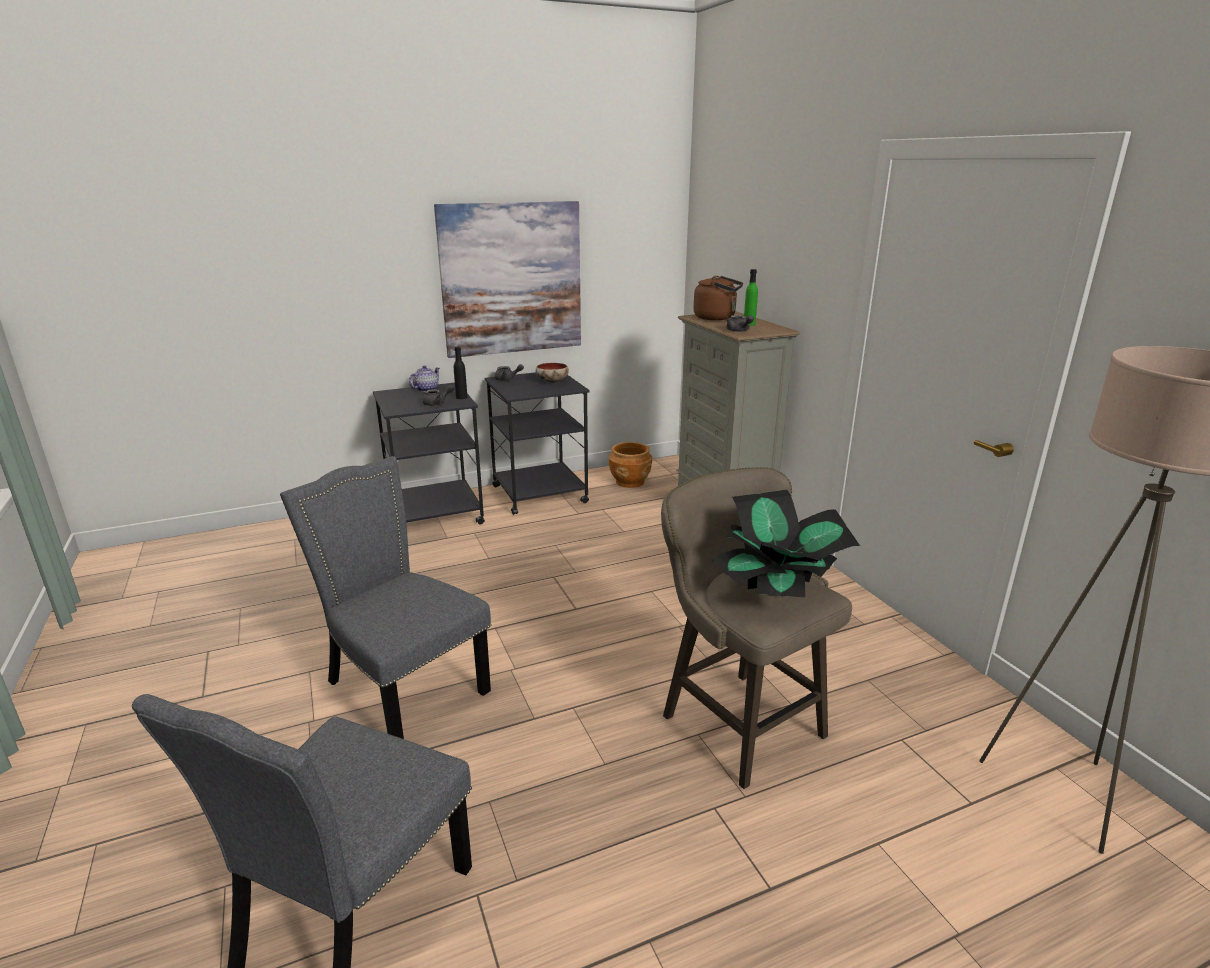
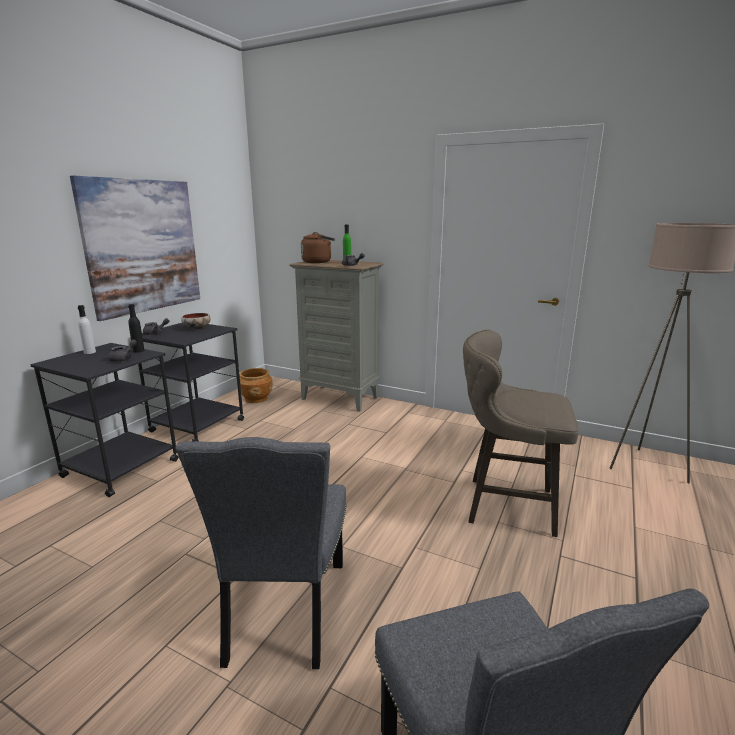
camera: 40 degrees left, 5 degrees down
(406, 691) = (284, 606): grey chair -> grey chair turned 90 degrees counterclockwise
(426, 389) = (89, 352): teapot -> white bottle
(777, 589) = (540, 399): potted plant -> none

